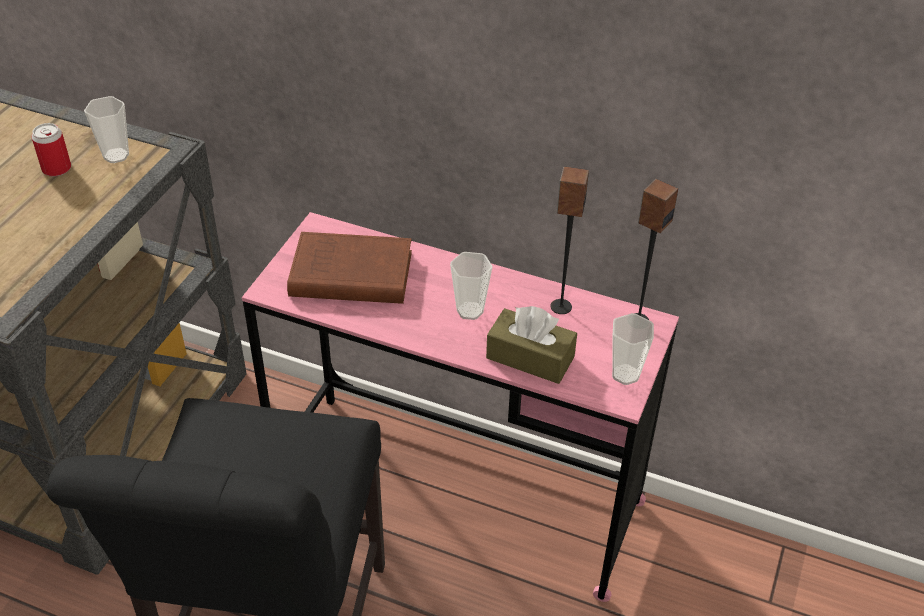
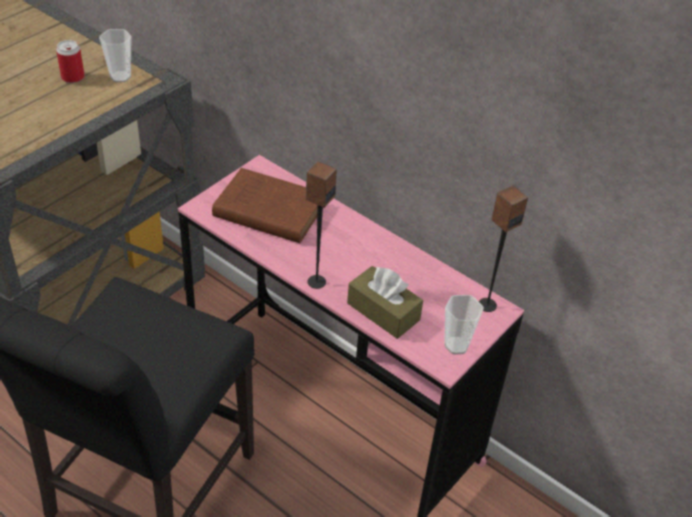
camera: 15 degrees right, 0 degrees up
(470, 311) = (351, 262): cup -> none
(560, 306) = (427, 277): speaker -> speaker (316, 281)

